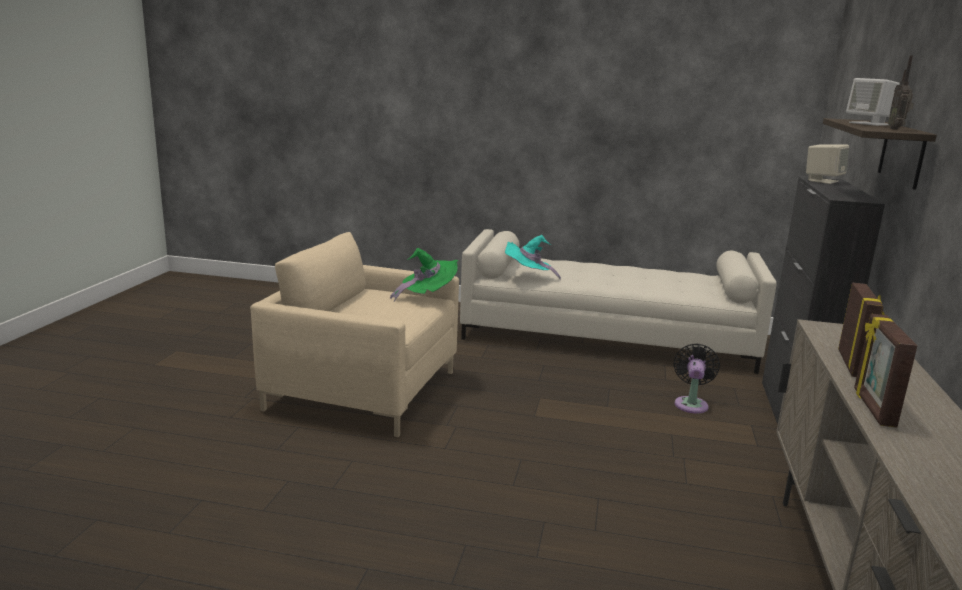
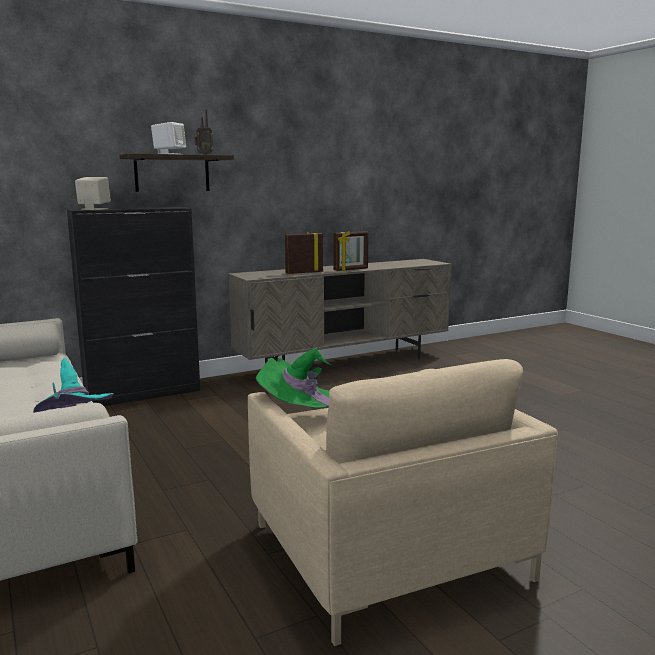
camera: 130 degrees left, 5 degrees down
(691, 403) = (173, 419): black fan -> none

